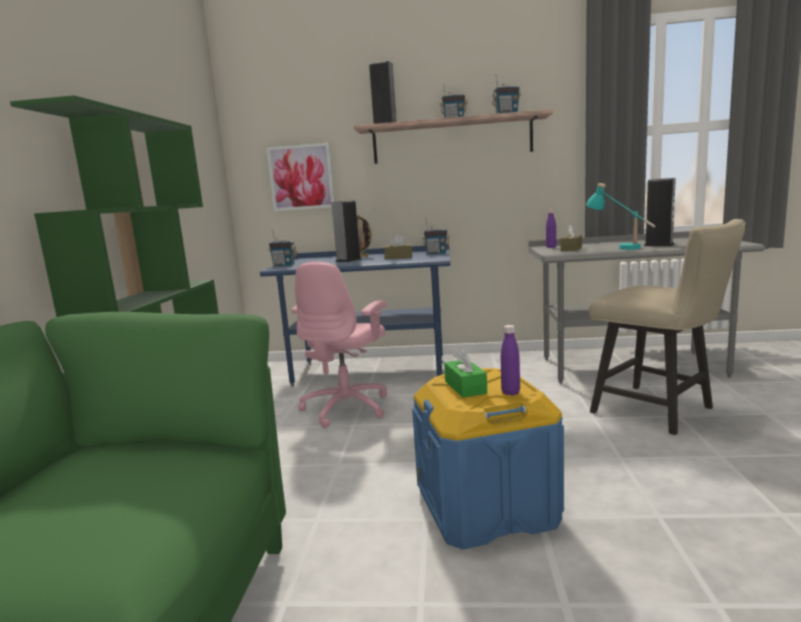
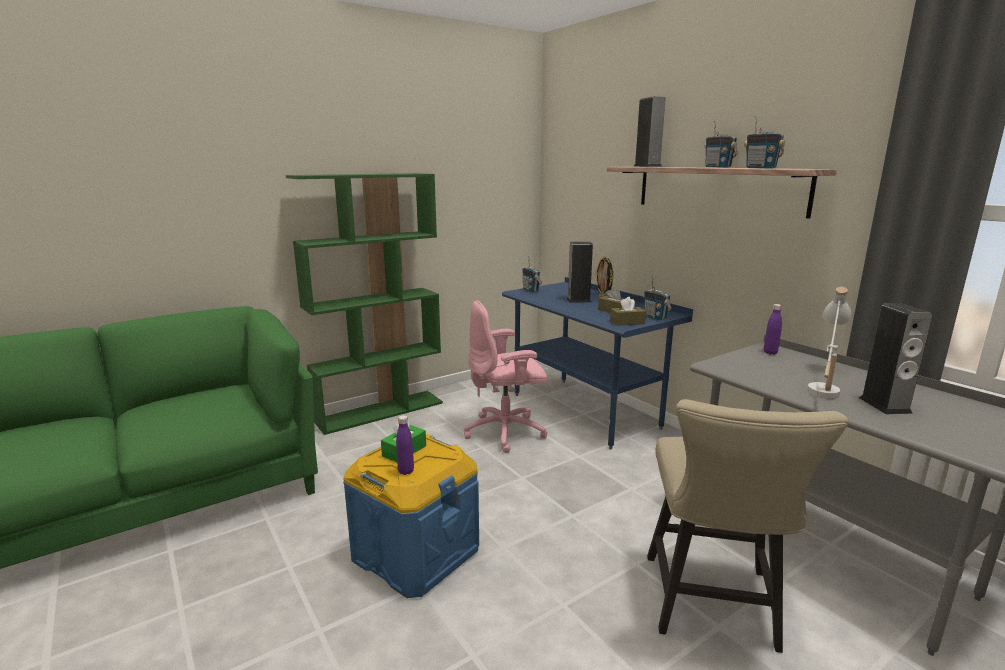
camera: 50 degrees right, 5 degrees up
(301, 177) = (585, 207): picture -> none
(571, 249) = (767, 365): brown tissue box -> brown tissue box (627, 322)
(619, 247) = (824, 386): turquoise table lamp -> white table lamp

